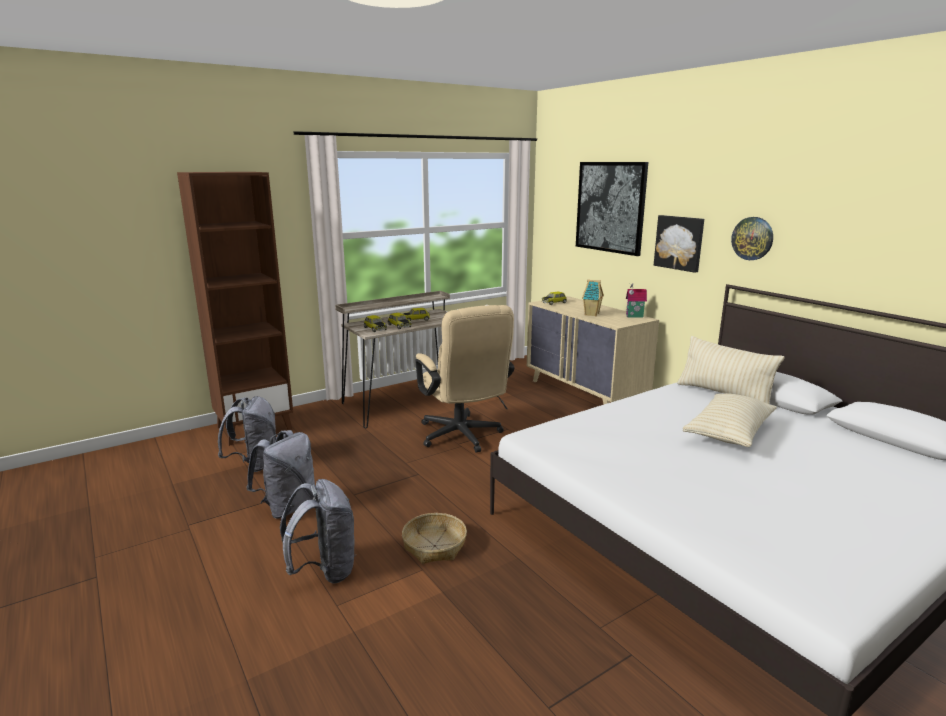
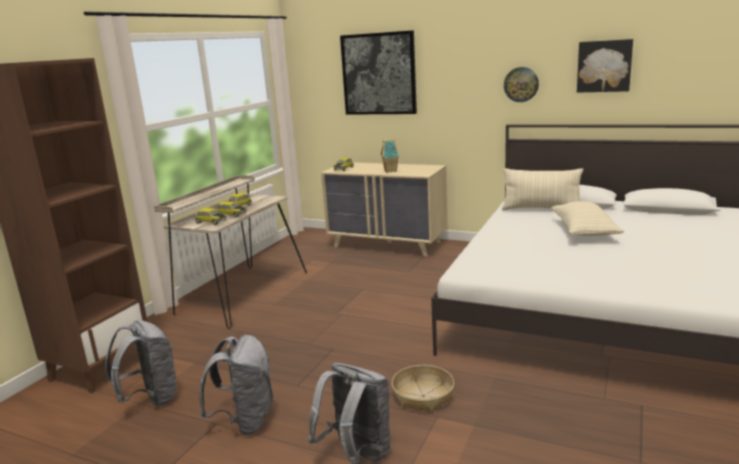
camera: 30 degrees left, 0 degrees up
(463, 437) = (333, 307): beige office chair -> none
(634, 316) = (425, 166): toy house -> none
(679, 243) = (454, 97): picture -> picture (604, 66)

